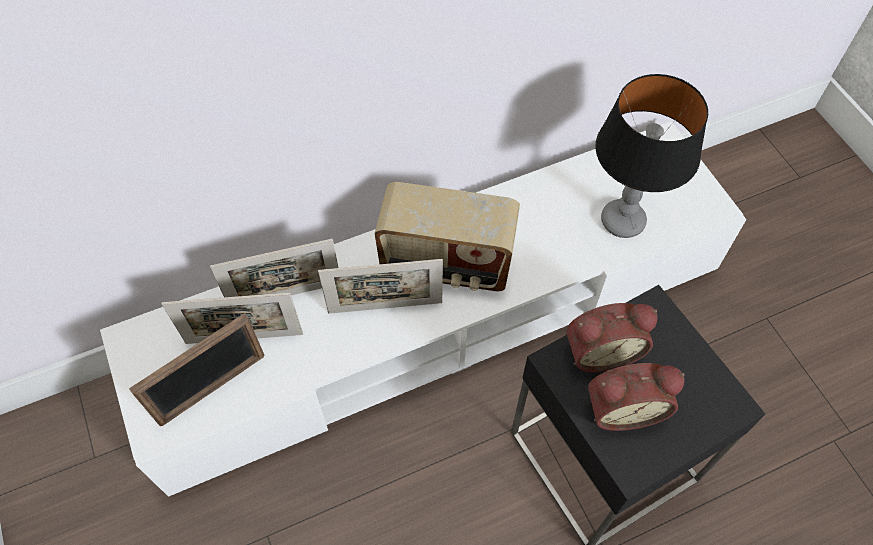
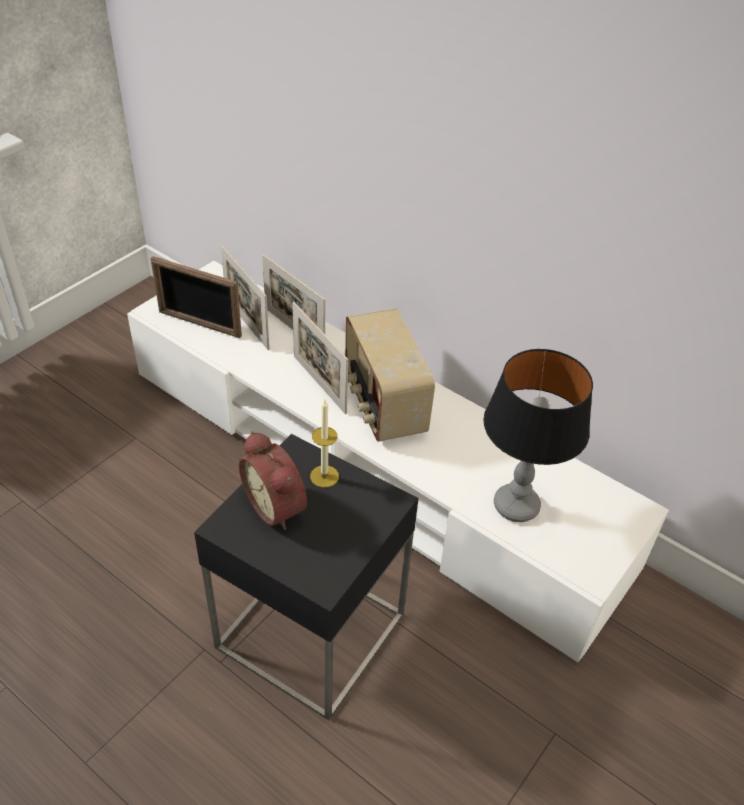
camera: 60 degrees right, 15 degrees down
(600, 350) = (324, 476): alarm clock -> candle

